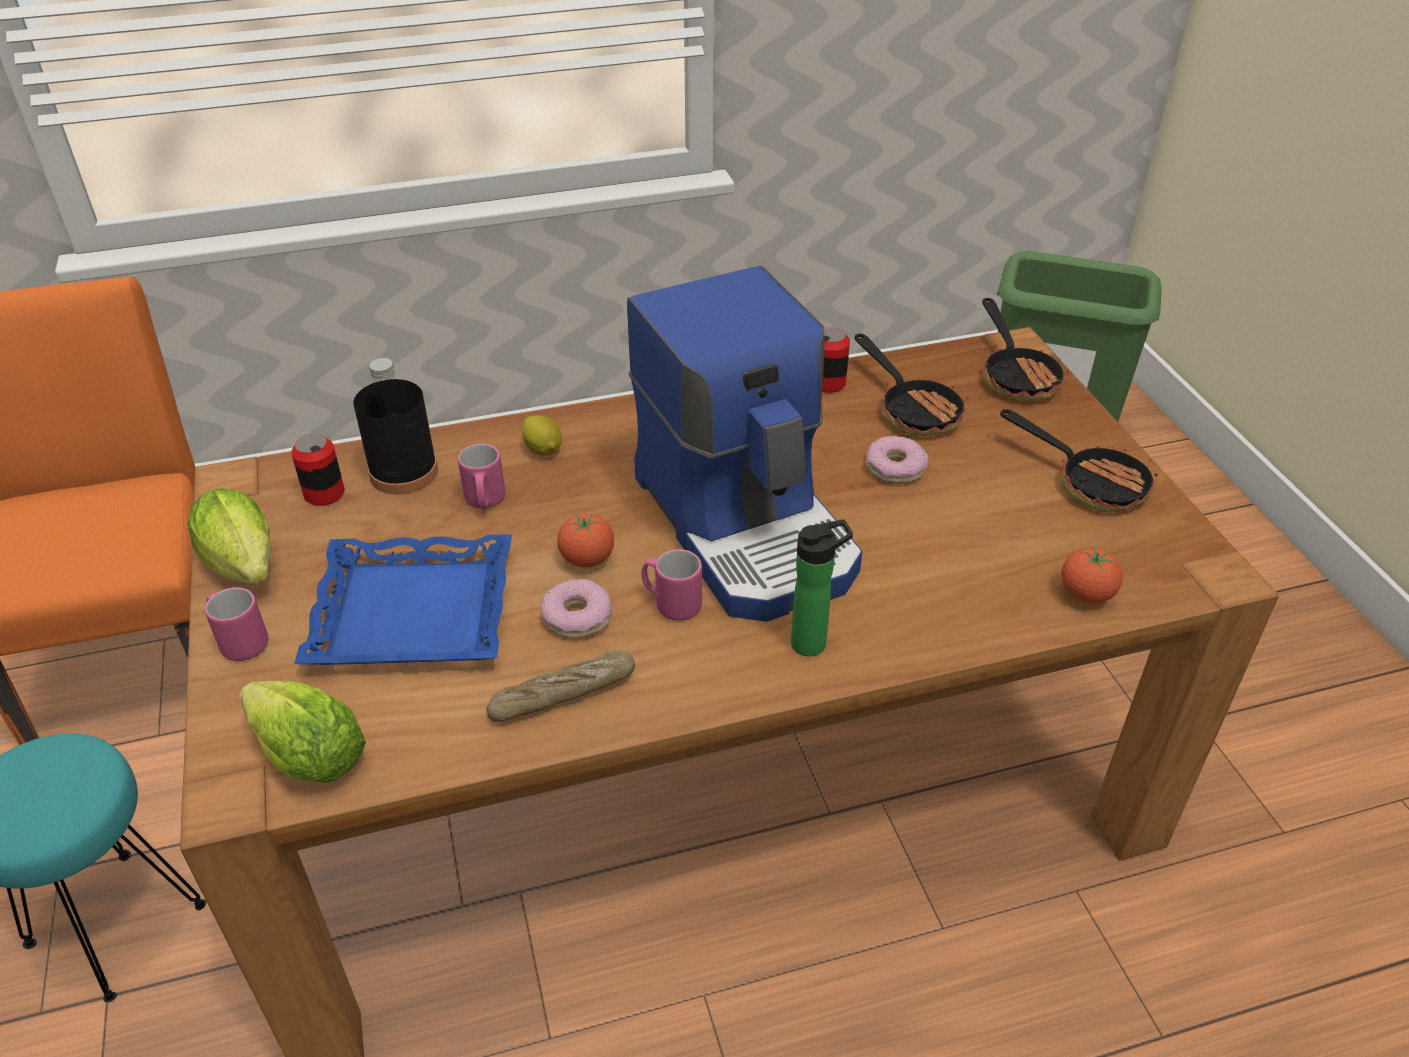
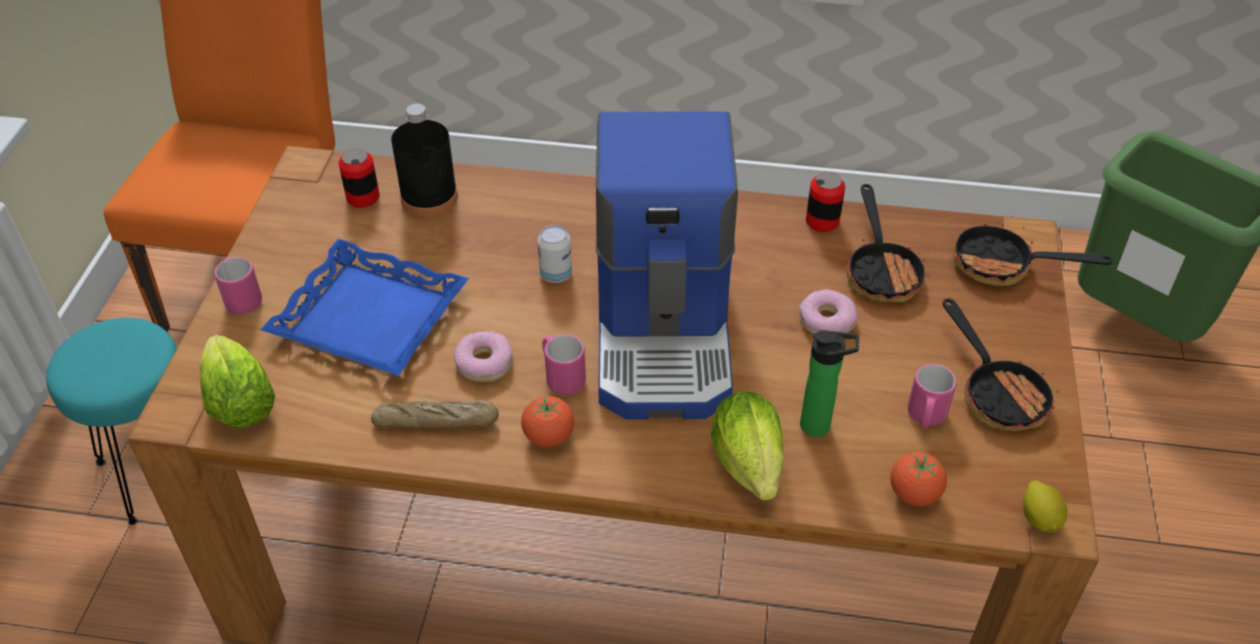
camera: 25 degrees right, 5 degrees up
(246, 569) = (276, 242): lettuce -> lettuce (750, 469)
(485, 502) = (474, 243): pink mug -> pink mug (925, 418)
(543, 449) = (545, 210): lemon -> lemon (1040, 519)
(587, 559) = (521, 317): tomato -> tomato (549, 436)
(596, 507) = (556, 274): none -> can
(814, 642) = (652, 450): bottle -> bottle (820, 426)
(1016, 375) = (1004, 266): frying pan -> frying pan turned 90 degrees clockwise

